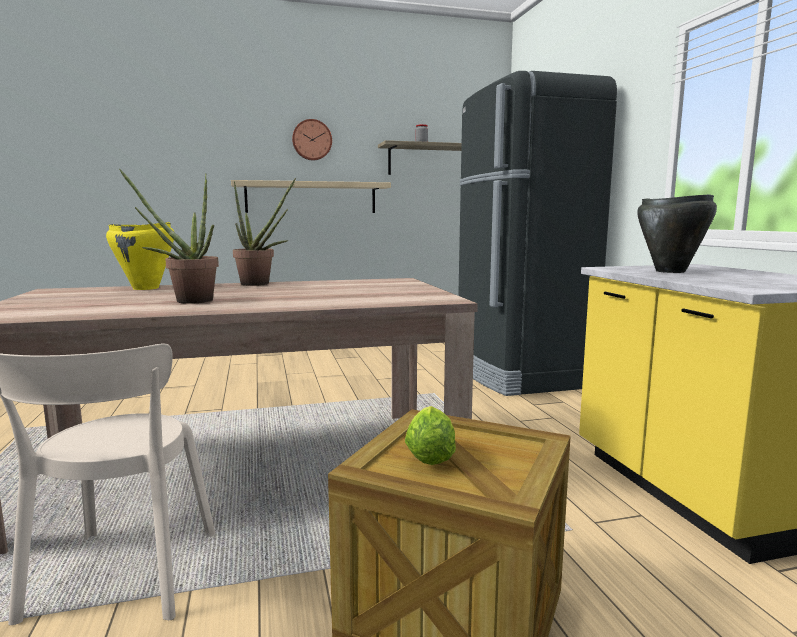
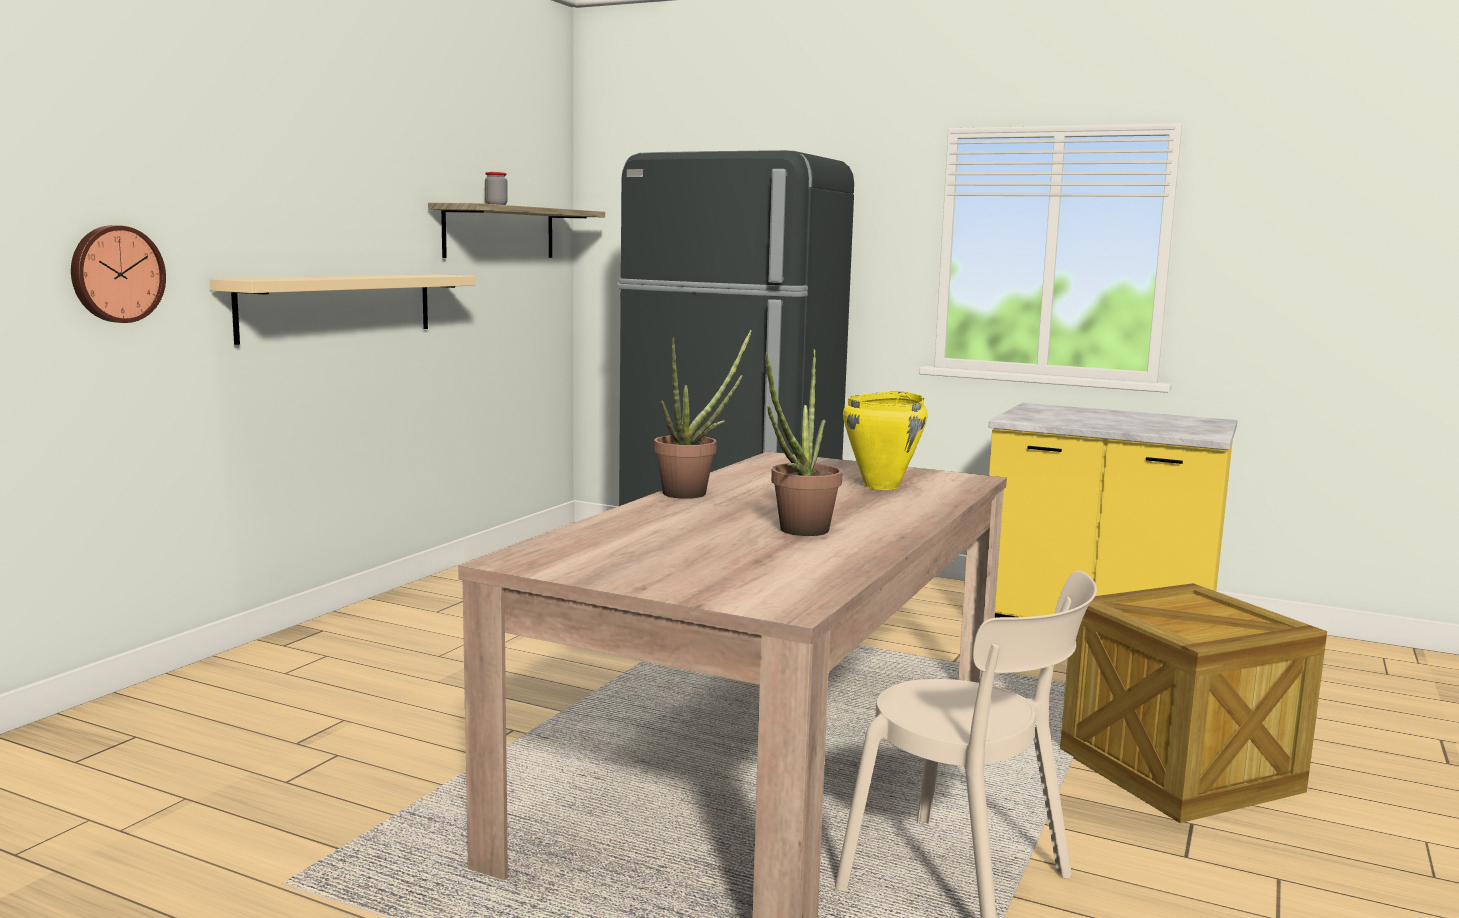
camera: 50 degrees left, 0 degrees up
(146, 288) = (615, 528): yellow cooking pot -> yellow cooking pot (882, 486)
(312, 140) = (337, 192): wall clock -> wall clock (115, 274)
(430, 454) = (1187, 621): lettuce -> none
(670, 271) = (1072, 419): black cooking pot -> none

